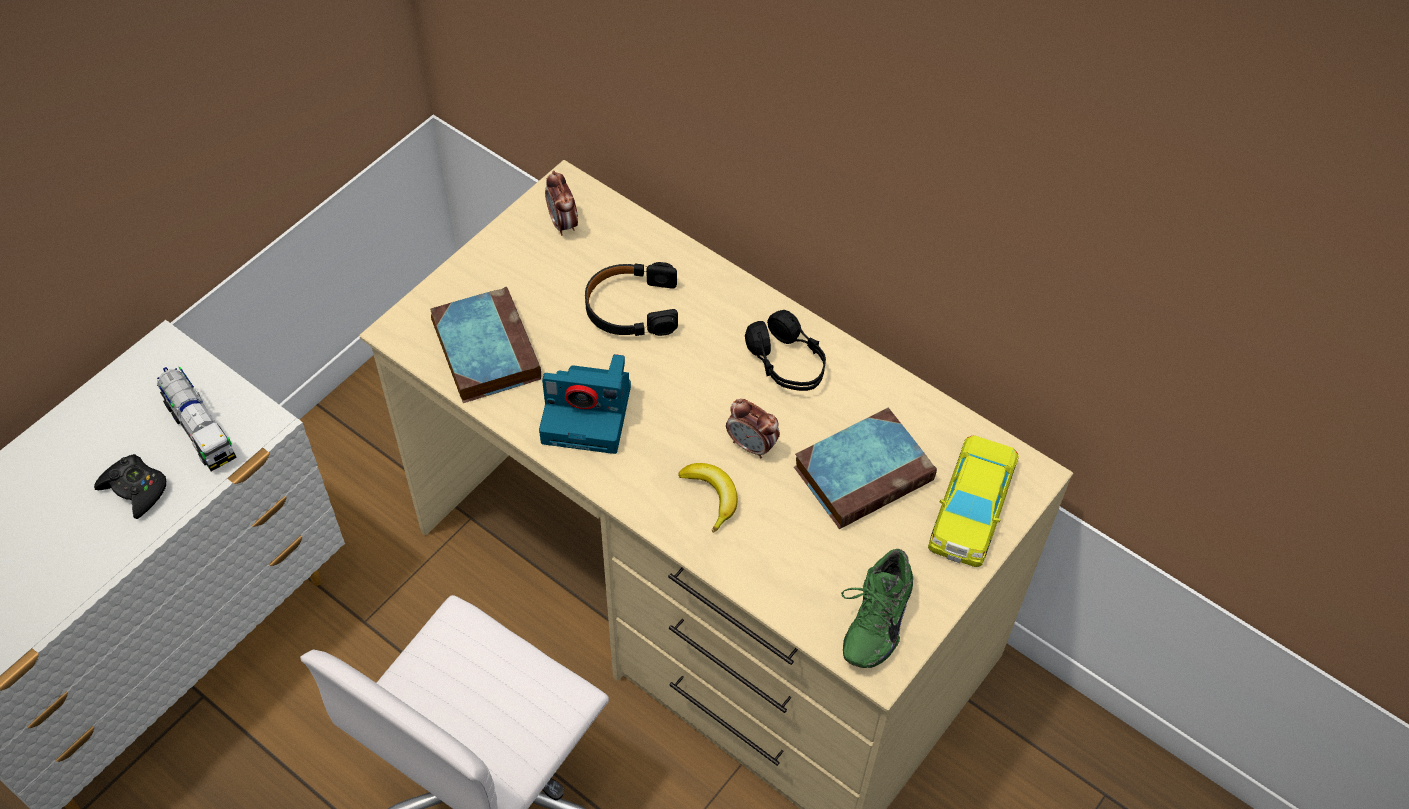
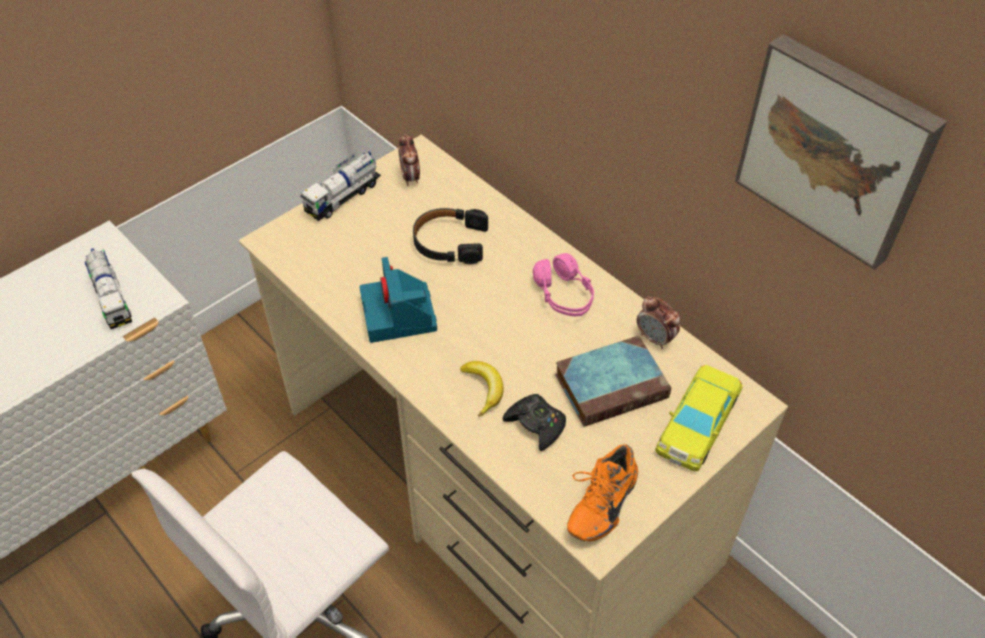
camera: 10 degrees right, 5 degrees down
(135, 489) = (53, 336): black game controller -> black game controller (536, 425)
(482, 261) = (343, 197): none -> toy truck
(484, 349) = (330, 259): book -> none
(589, 414) = (400, 315): camera -> camera turned 60 degrees clockwise
(751, 446) = (524, 354): alarm clock -> alarm clock (655, 339)
(787, 363) = (564, 295): black headphones -> pink headphones
(872, 619) = (599, 503): green shoe -> orange shoe
(1116, 197) = (836, 149): none -> picture

